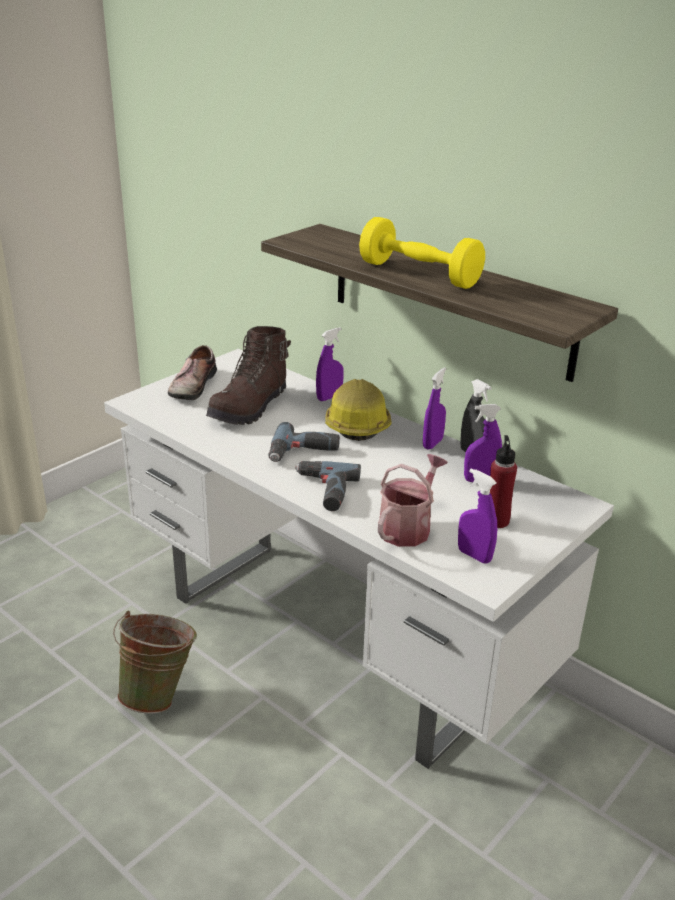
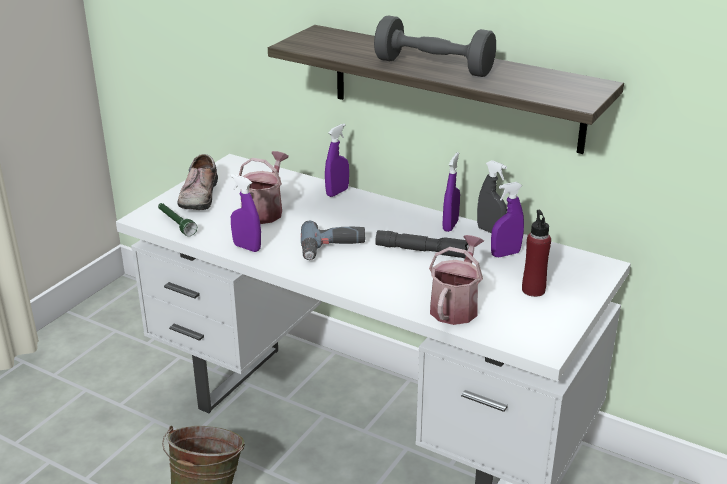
camera: 10 degrees left, 0 degrees up
(159, 411) = (176, 224): none -> green flashlight
(250, 407) = (264, 210): brown boot -> watering can
(323, 491) = (365, 282): power drill -> none
(356, 423) = (372, 214): hard hat -> none
(392, 466) = (421, 251): none -> grey flashlight
(419, 274) = (433, 67): yellow dumbbell -> grey dumbbell
(474, 555) = (524, 324): purple spray bottle -> purple spray bottle (247, 247)

